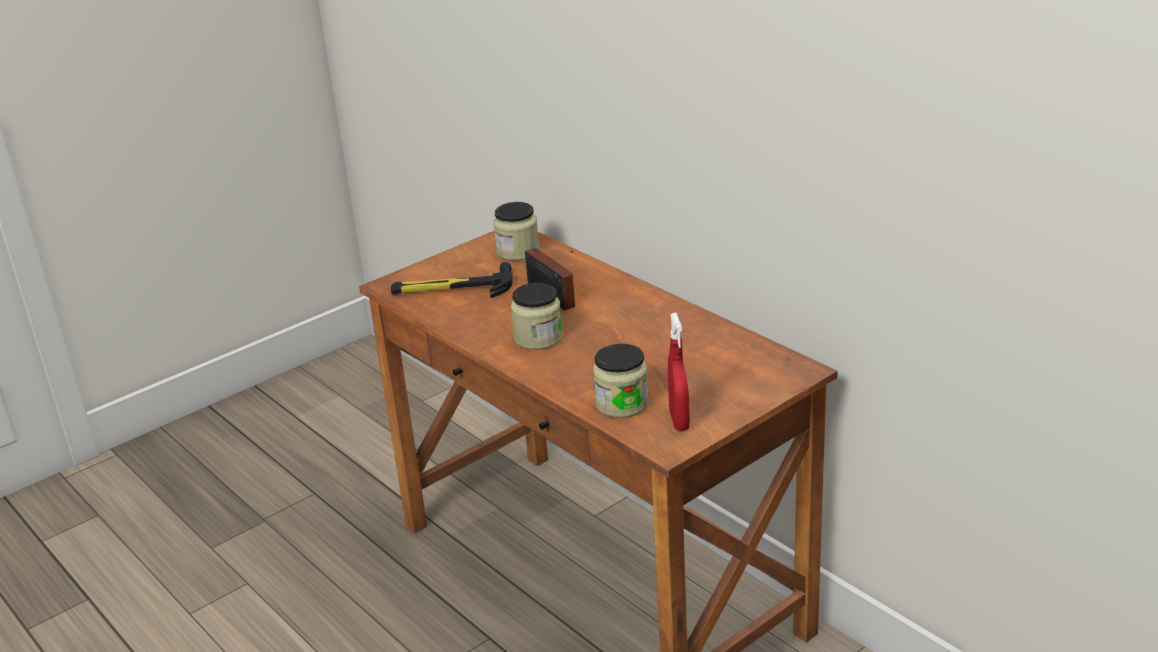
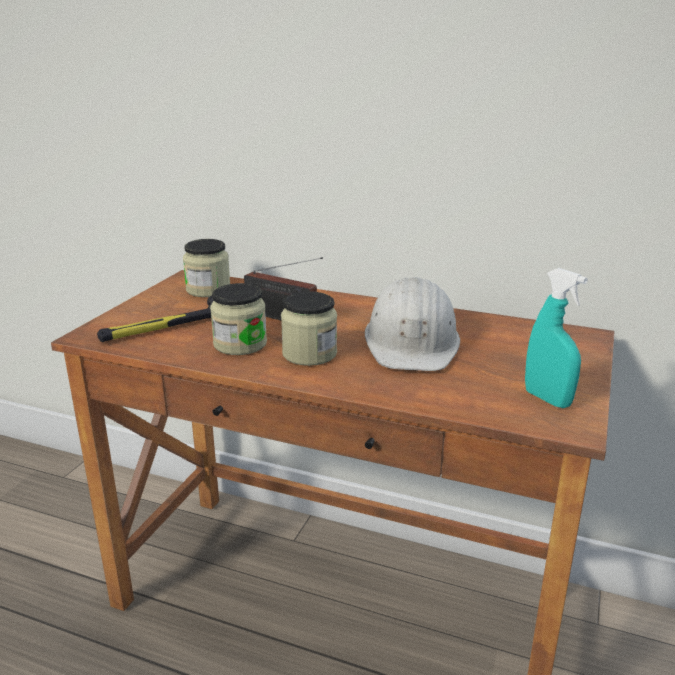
camera: 30 degrees left, 5 degrees down
(622, 404) = (470, 396): jar -> jar (240, 344)
(634, 344) = (412, 342): none -> white hard hat
(679, 420) = (547, 399): red spray bottle -> turquoise spray bottle

